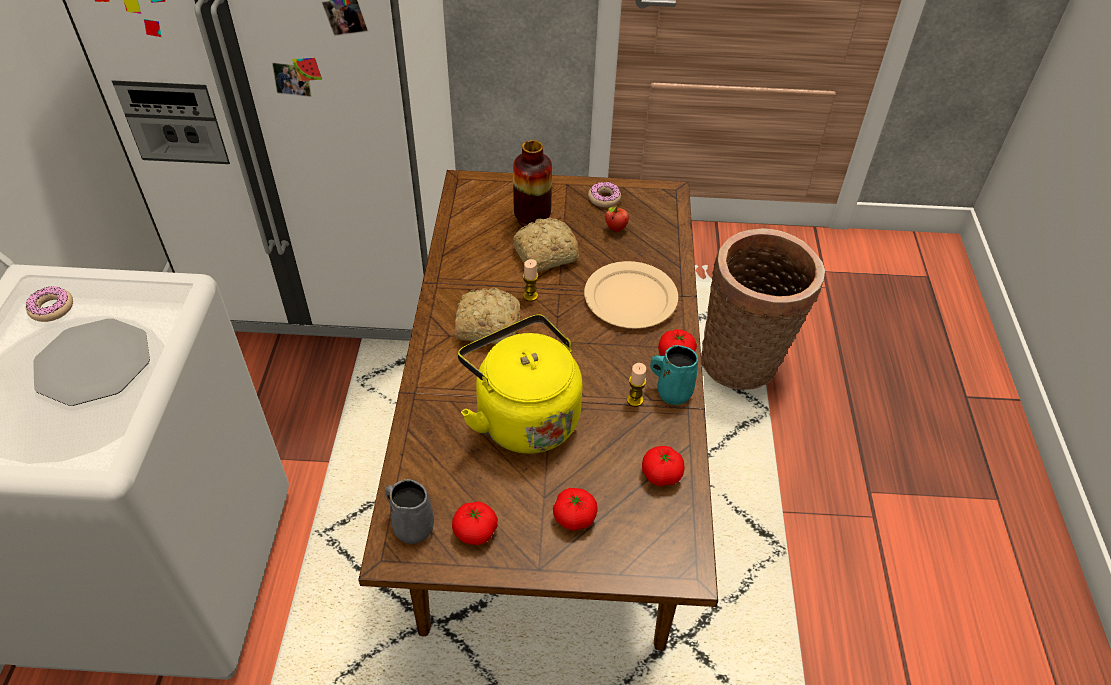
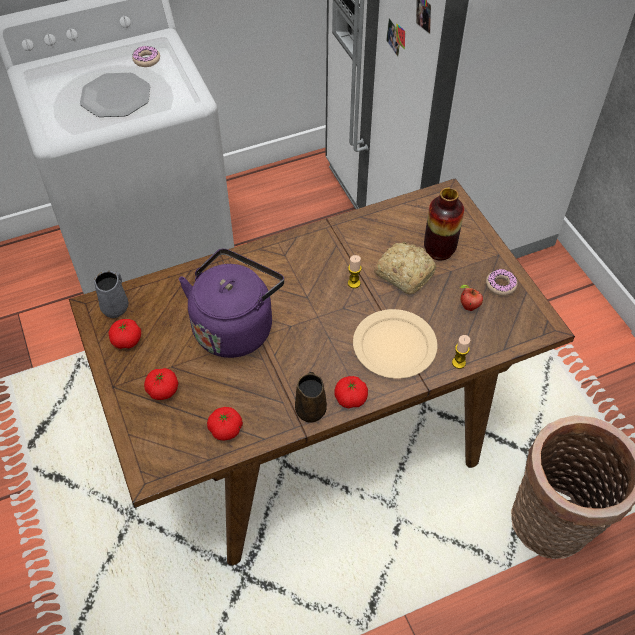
camera: 65 degrees right, 5 degrees up
(486, 325) = (307, 270): bread -> none
(523, 416) = (235, 326): yellow kettle -> purple kettle
(635, 400) = (288, 387): candle -> candle (458, 363)
(672, 391) = (311, 409): turquoise mug -> brown mug

